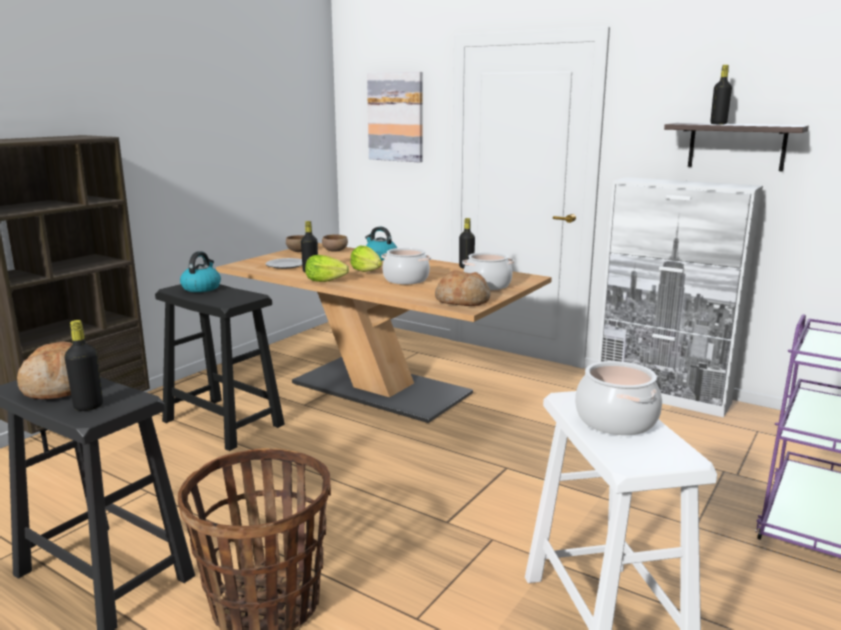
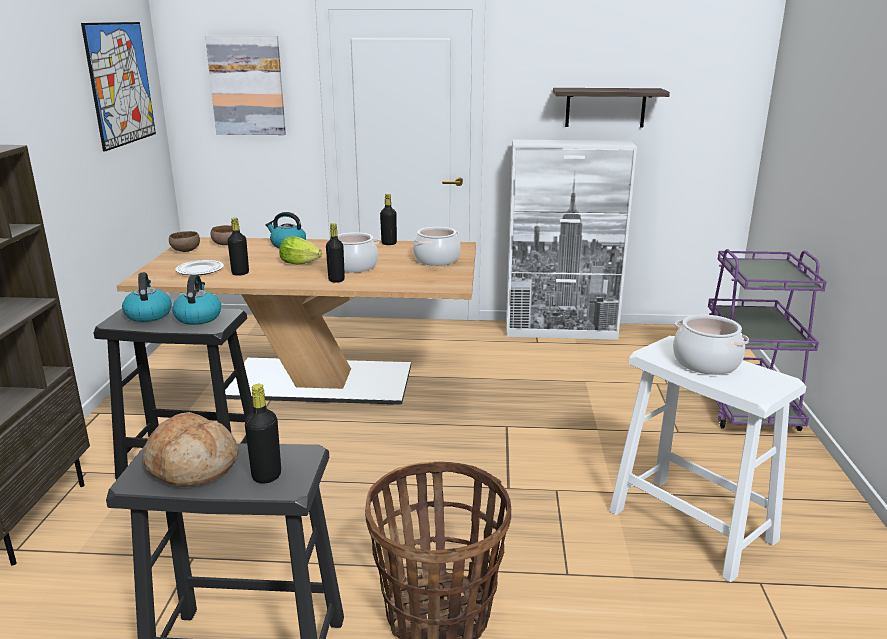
camera: 30 degrees left, 5 degrees up
(229, 295) = (198, 317): none -> kettle
(283, 109) = (121, 84): none -> picture
(325, 281) = (274, 282): lettuce -> none
(463, 300) = (440, 280): bread -> none
(718, 124) = (597, 89): black bottle -> black bottle (336, 280)

